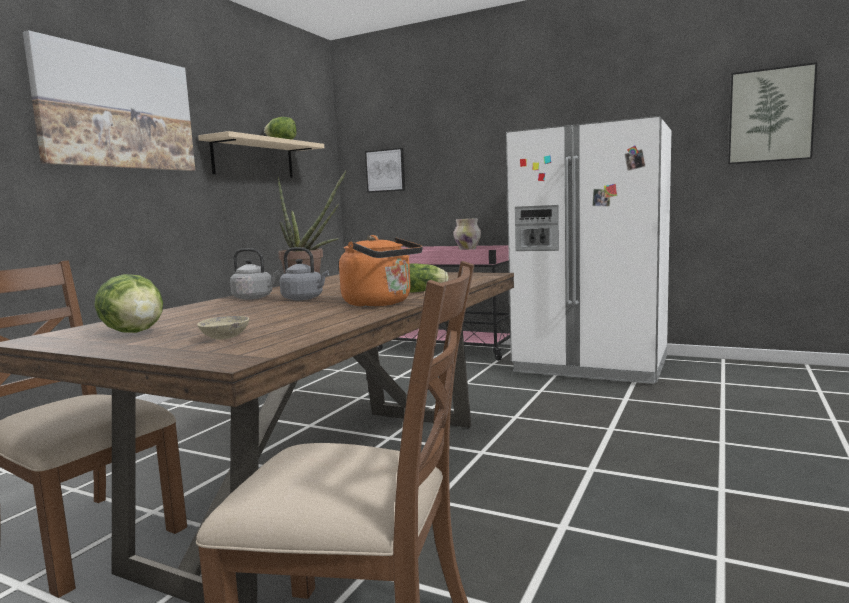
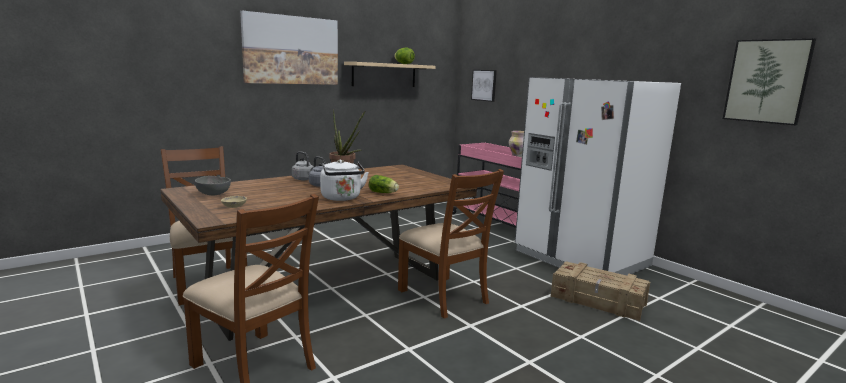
camera: 25 degrees right, 5 degrees up
(134, 332) = (214, 194): lettuce -> grey bowl
(381, 303) = (342, 198): orange kettle -> white kettle
(506, 444) = (444, 296): none -> brown chair
(677, 401) = (598, 301): none -> crate

